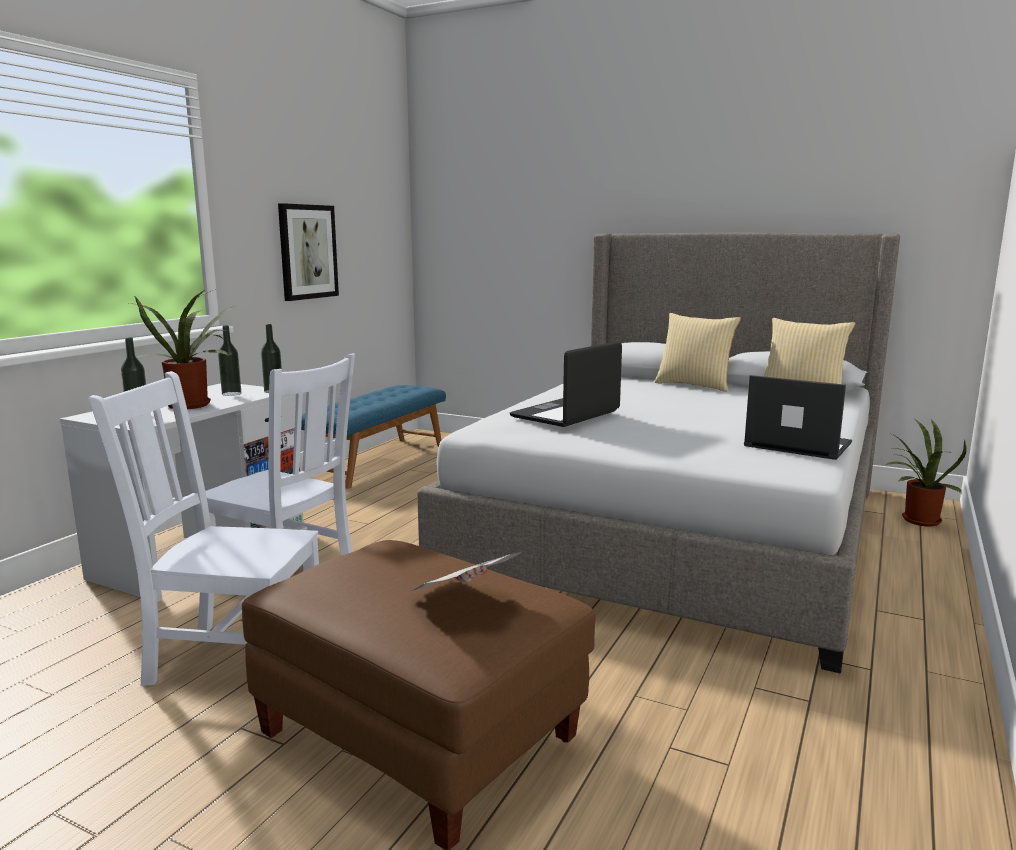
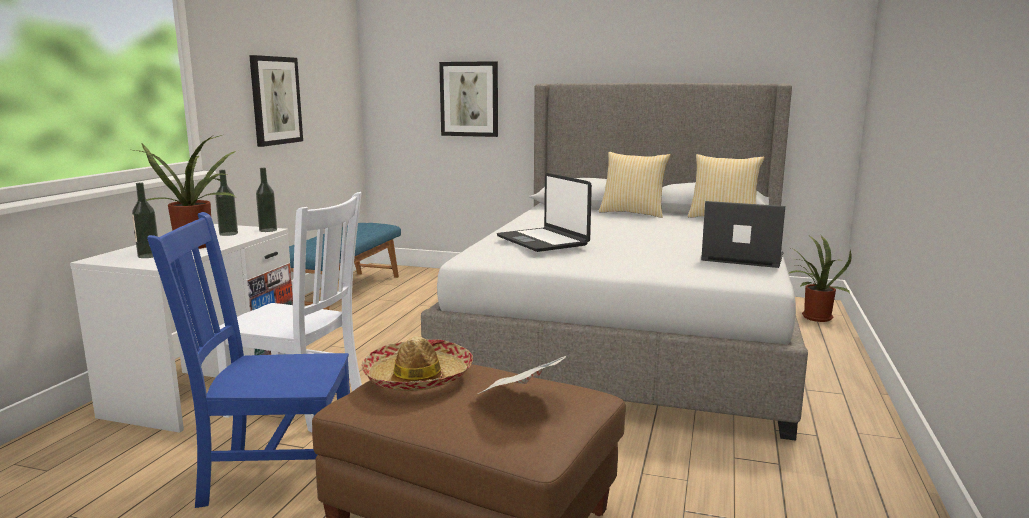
camera: 10 degrees left, 0 degrees up
(231, 658) = (274, 475): white chair -> blue chair
(366, 565) = (418, 377): none -> hat
(525, 251) = (469, 99): none -> picture
(566, 415) = (543, 241): laptop -> laptop turned 60 degrees counterclockwise

